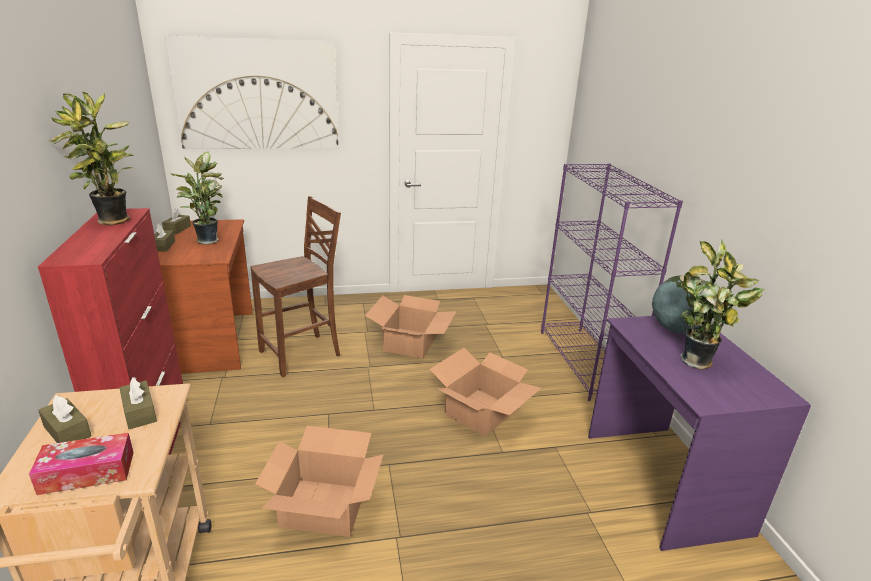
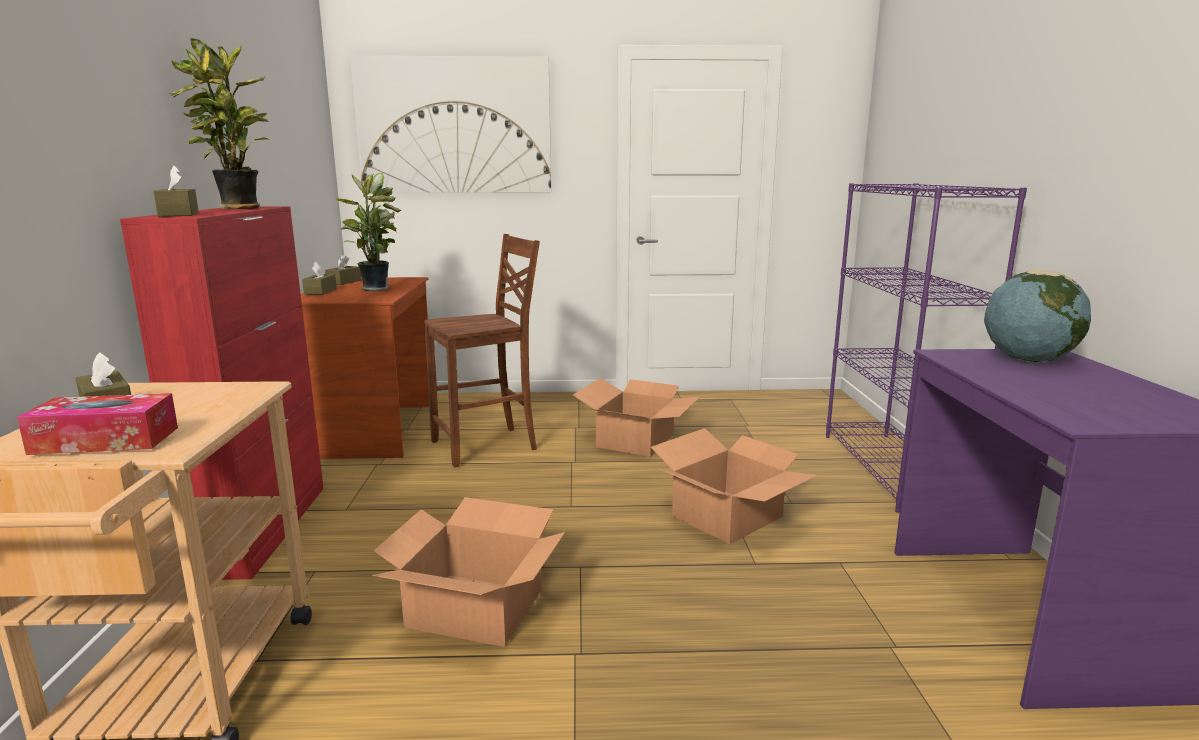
camera: 10 degrees right, 10 degrees down
(139, 412) = (209, 399): brown tissue box -> brown tissue box (179, 214)
(699, 363) = (1069, 388): potted plant -> none

